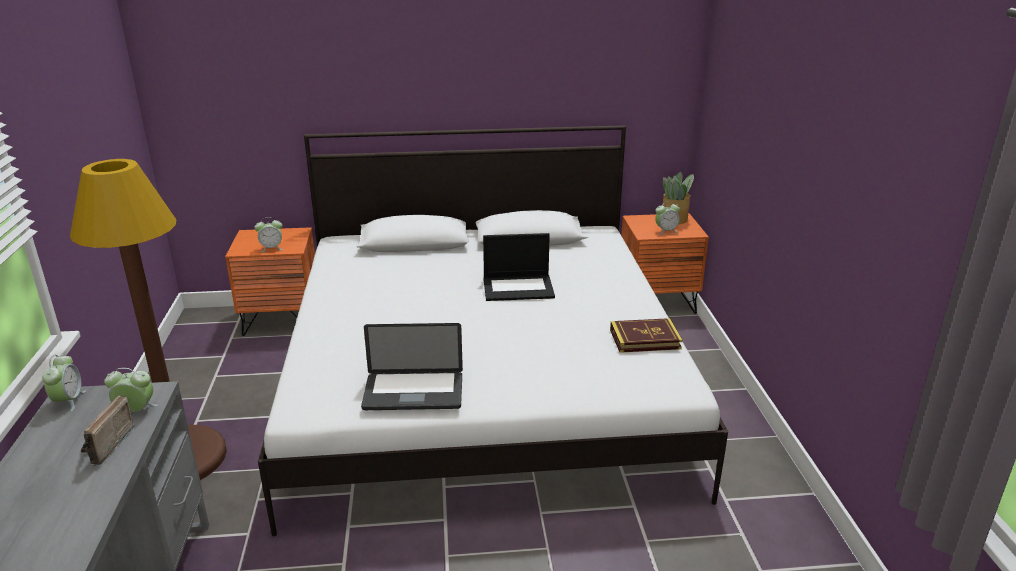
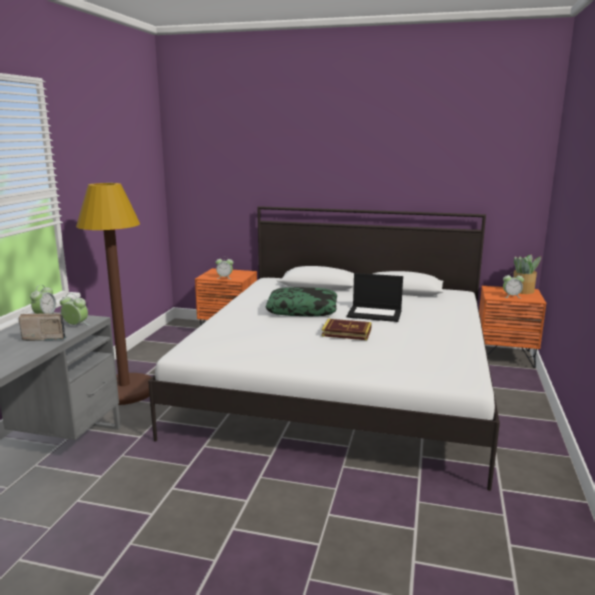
camera: 20 degrees right, 10 degrees down
(103, 447) = (45, 337): radio -> radio turned 60 degrees clockwise
(413, 393) = (261, 354): laptop -> none
(420, 296) = (302, 310): none -> pillow
(645, 339) = (453, 352): book -> book (346, 332)

